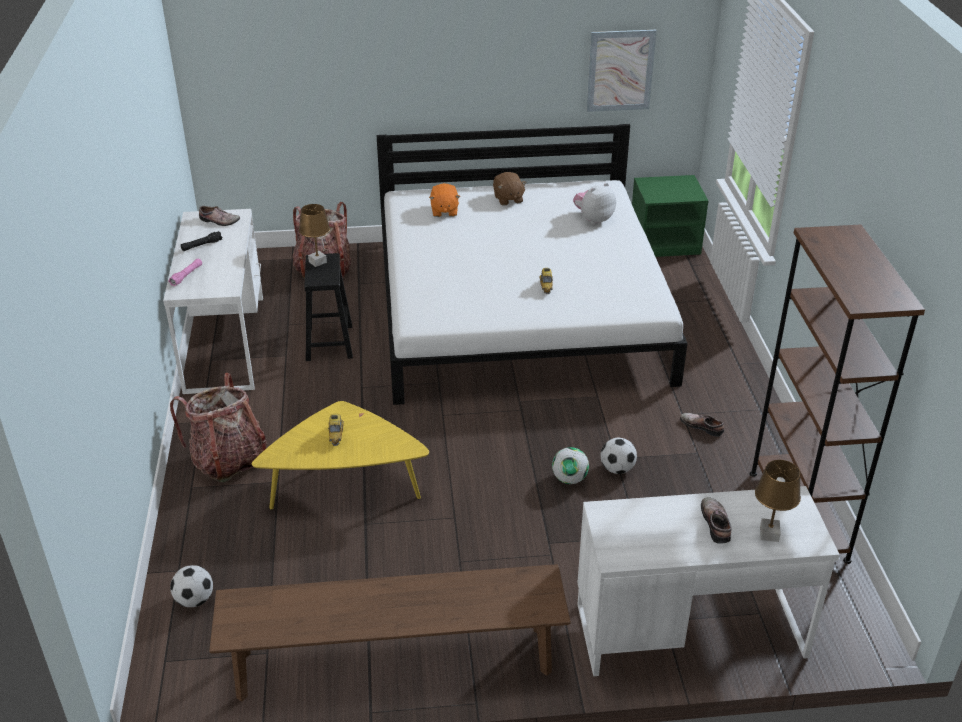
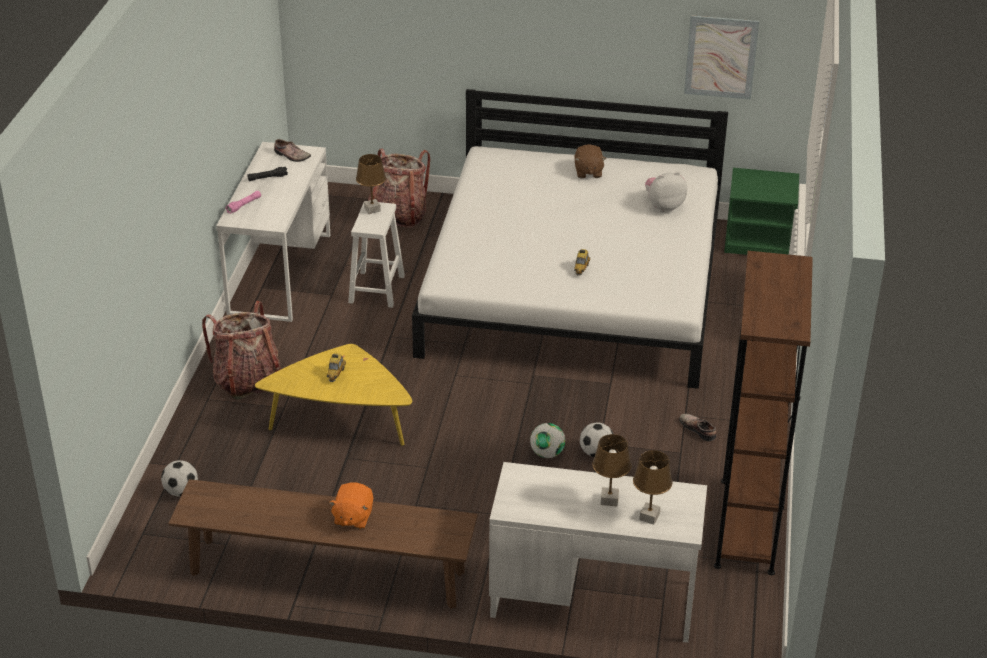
camera: 15 degrees right, 0 degrees up
(329, 343) = (376, 290): black stool -> white stool
(444, 211) = (518, 175): orange plush toy -> orange plush toy (352, 517)
(717, 524) = (609, 500): shoe -> brown table lamp

